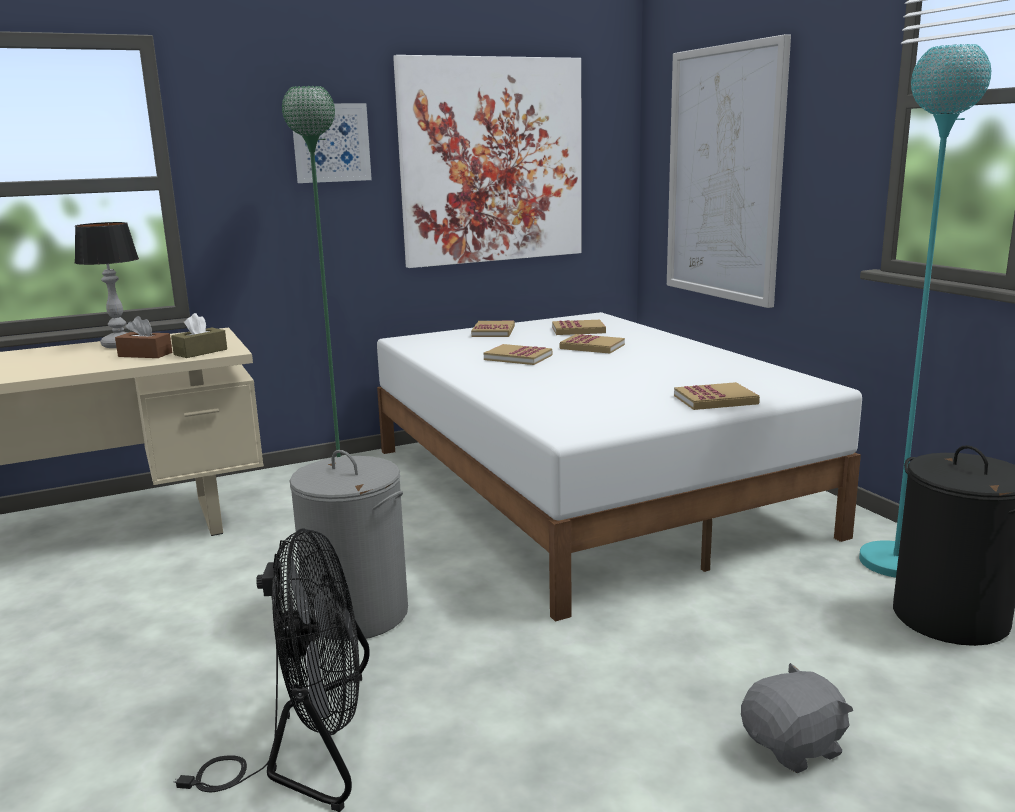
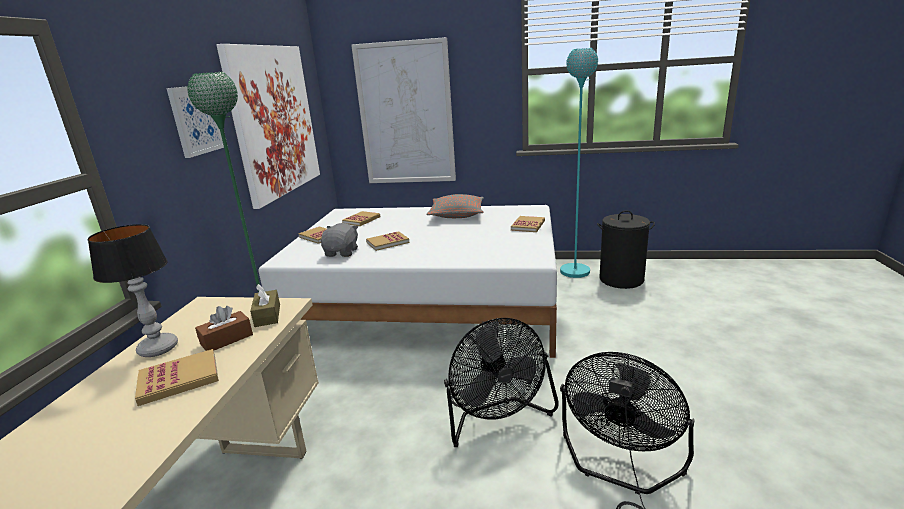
camera: 55 degrees left, 5 degrees up
(357, 614) = (491, 417): grey laundry basket -> black fan
(592, 347) = (400, 225): book -> book (179, 379)
(686, 358) = (457, 215): none -> grey pillow
(794, 747) = (687, 339): grey plush toy -> grey plush toy (342, 252)

